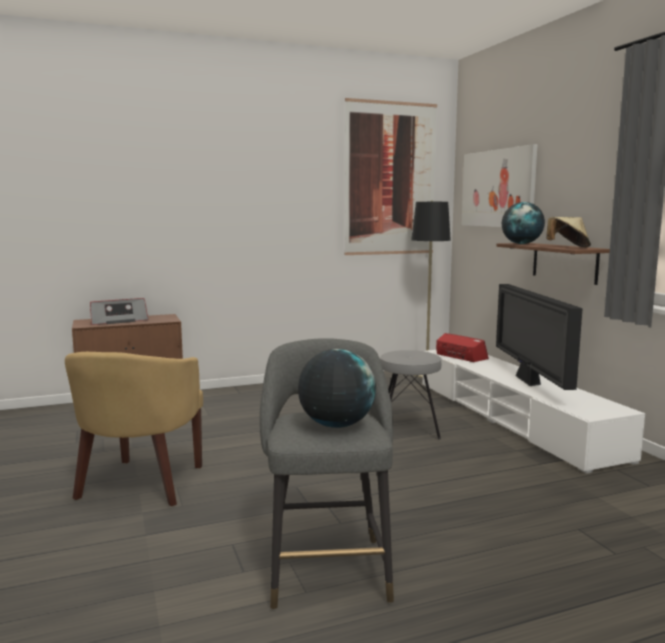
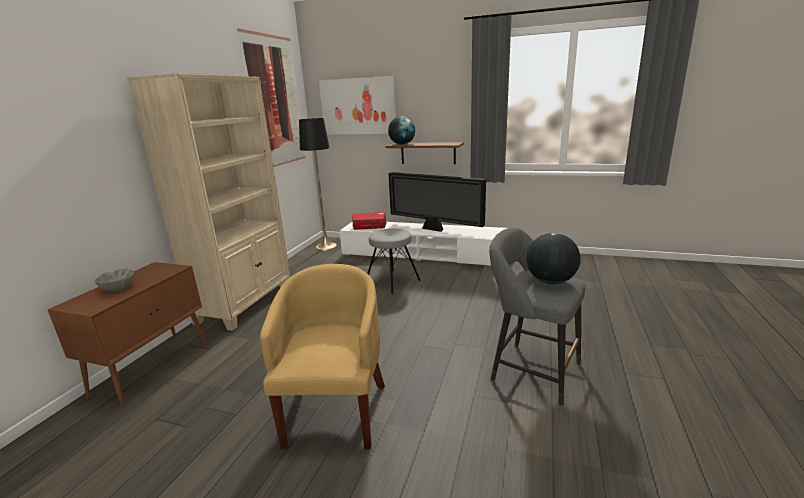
camera: 50 degrees left, 10 degrees up
(118, 321) = (118, 289): radio -> grey bowl
(141, 484) = (335, 410): yellow armchair -> yellow armchair turned 135 degrees counterclockwise
(260, 392) = (246, 304): none -> beige bookcase
(567, 247) = (442, 143): beige hat -> none

